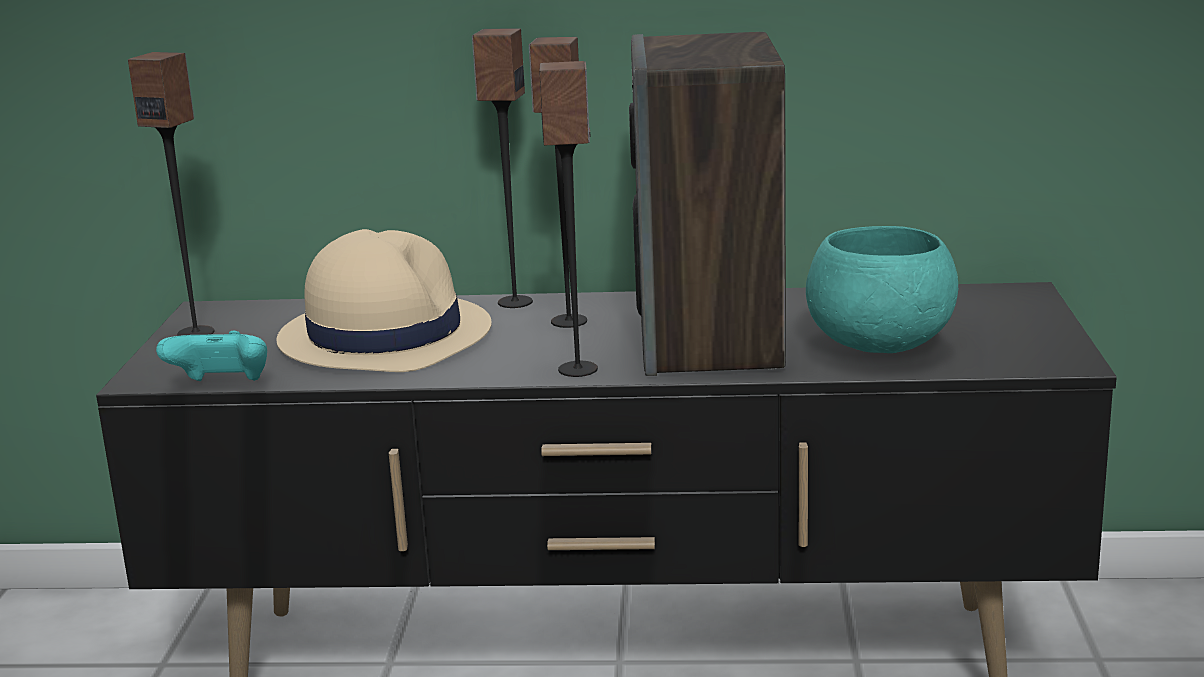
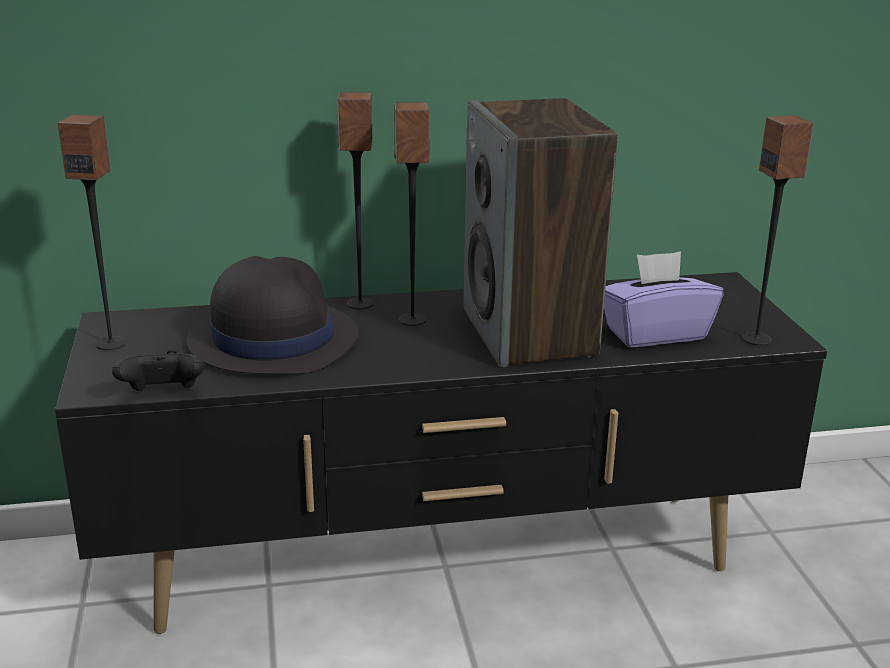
camera: 15 degrees left, 5 degrees up
(222, 386) = (163, 395): turquoise game controller -> black game controller
(384, 335) = (272, 339): beige hat -> black hat
(579, 369) = (445, 364): speaker -> speaker (757, 339)
(881, 347) = (655, 333): turquoise bowl -> purple tissue box

